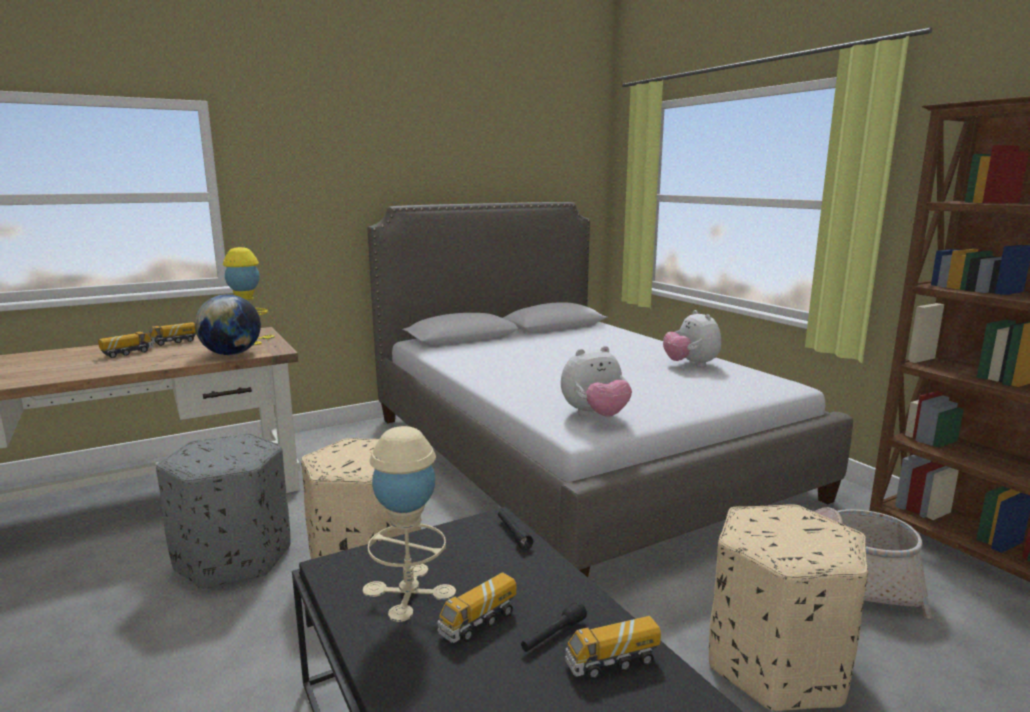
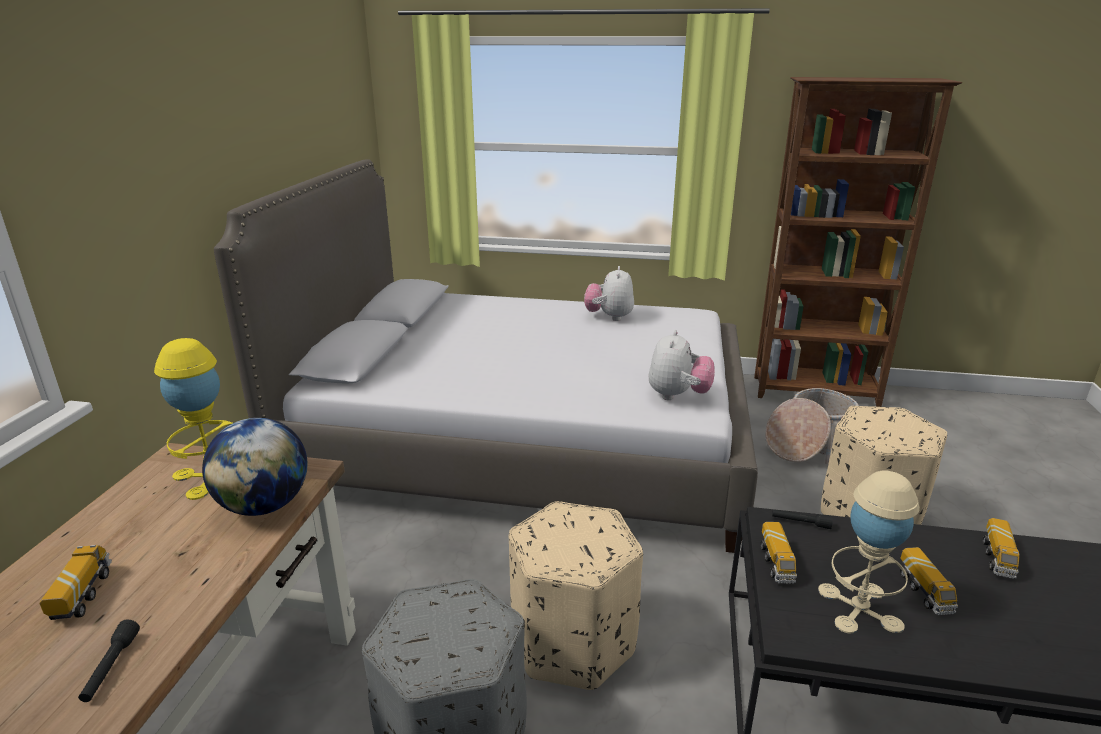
camera: 50 degrees left, 10 degrees up
(173, 342) = (95, 538): toy truck -> toy truck (776, 563)
(553, 635) = (956, 567): black flashlight -> black flashlight (111, 668)
(690, 365) = (609, 317): plush toy -> plush toy turned 75 degrees clockwise

